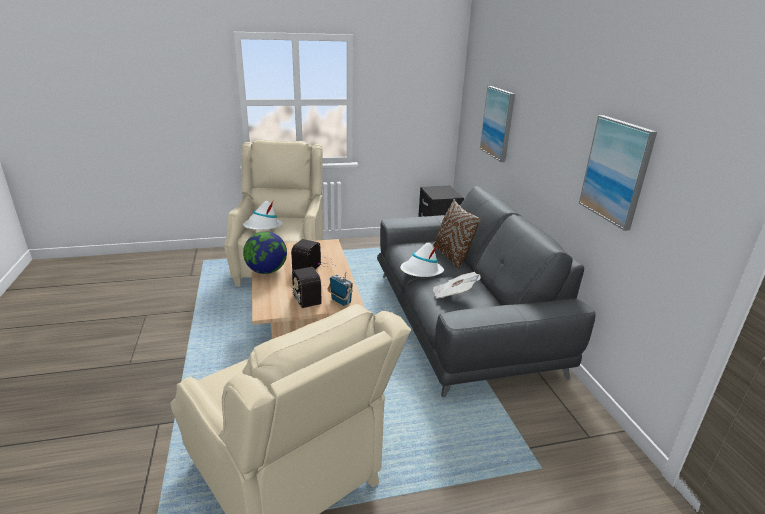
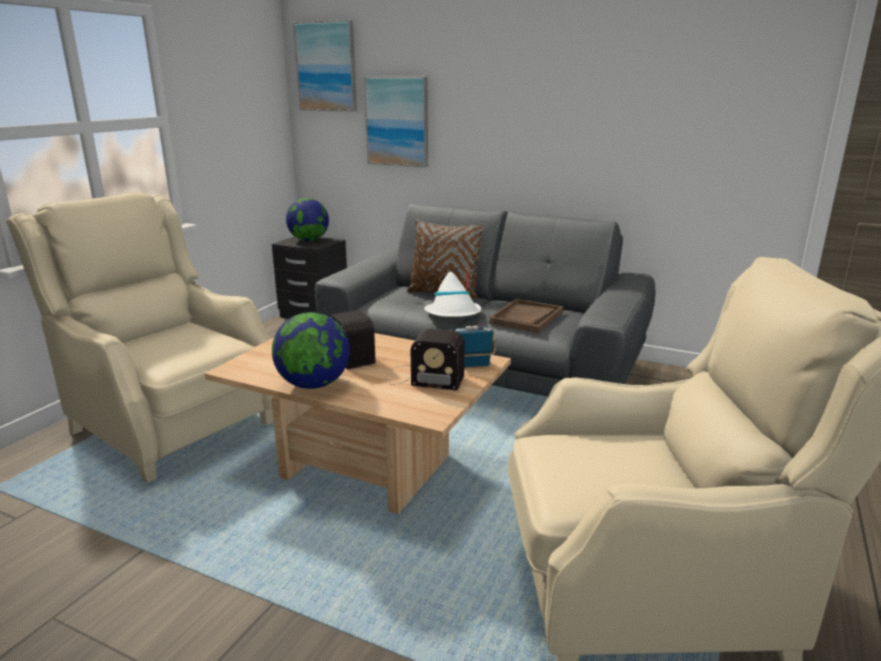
camera: 50 degrees left, 5 degrees down
(263, 227) = (158, 351): white hat -> none
(443, 191) = (309, 240): none -> globe
(453, 295) = (526, 318): newspaper -> brown tray
(616, 171) = (641, 122): picture -> picture (326, 67)

